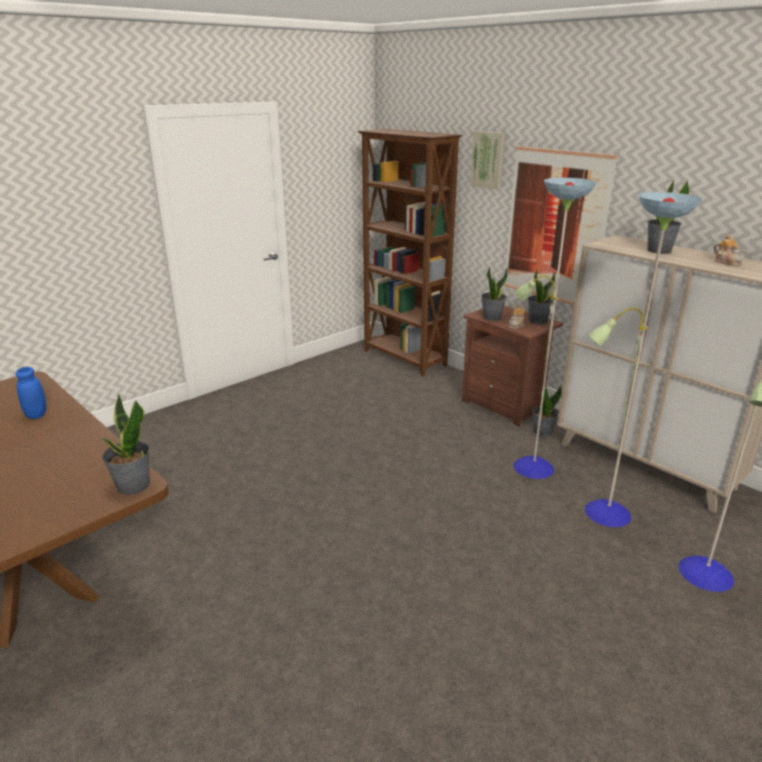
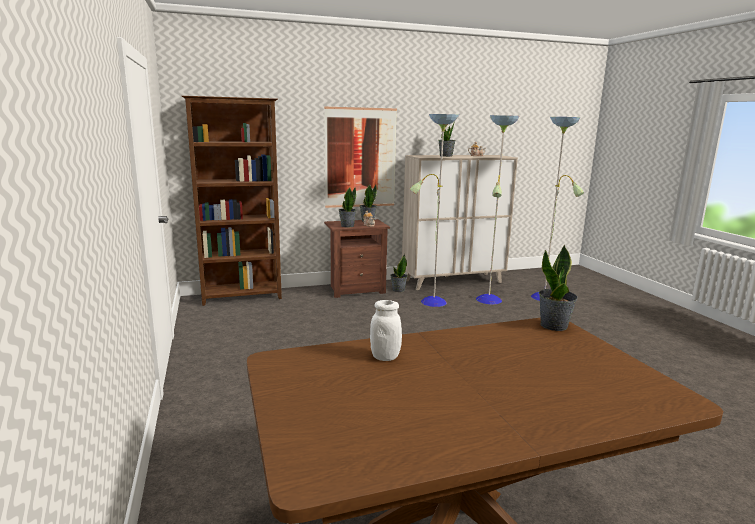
camera: 65 degrees left, 10 degrees down
(36, 414) = (385, 357): blue jar -> white jar
(488, 160) = (299, 117): picture -> none

